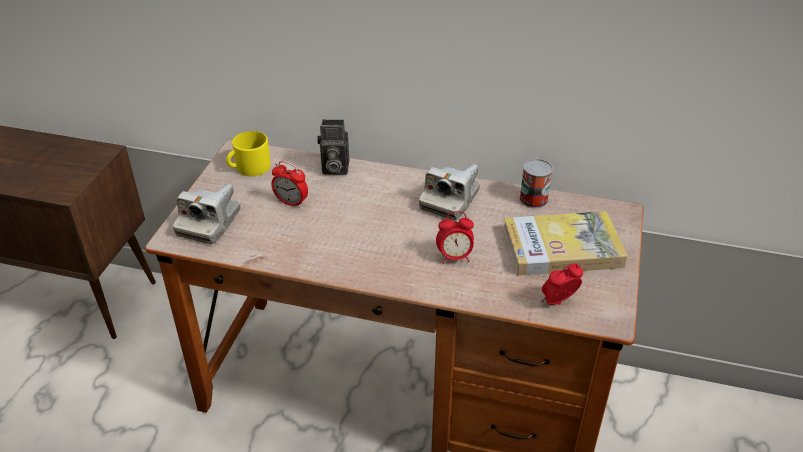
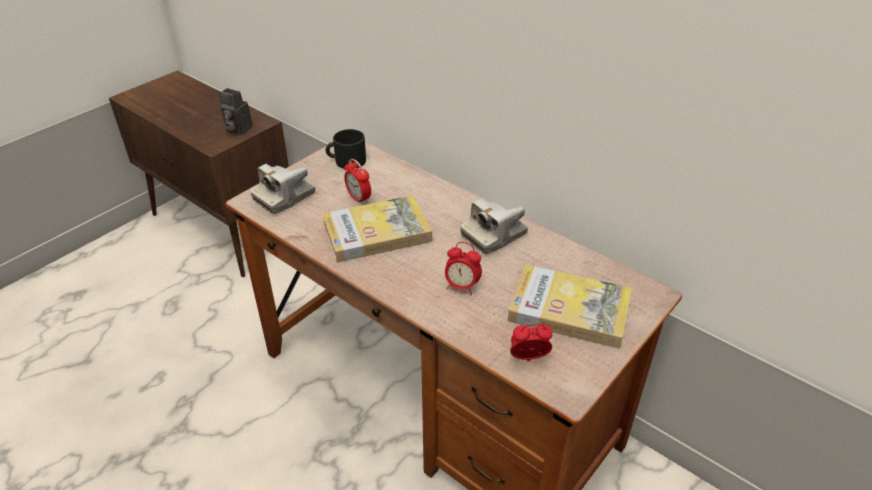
camera: 25 degrees right, 0 degrees up
(249, 167) = (346, 161): yellow mug -> black mug
(333, 168) = (413, 180): camera -> camera (237, 129)
(335, 231) = (376, 232): none -> book
(533, 199) = (573, 256): can -> none

